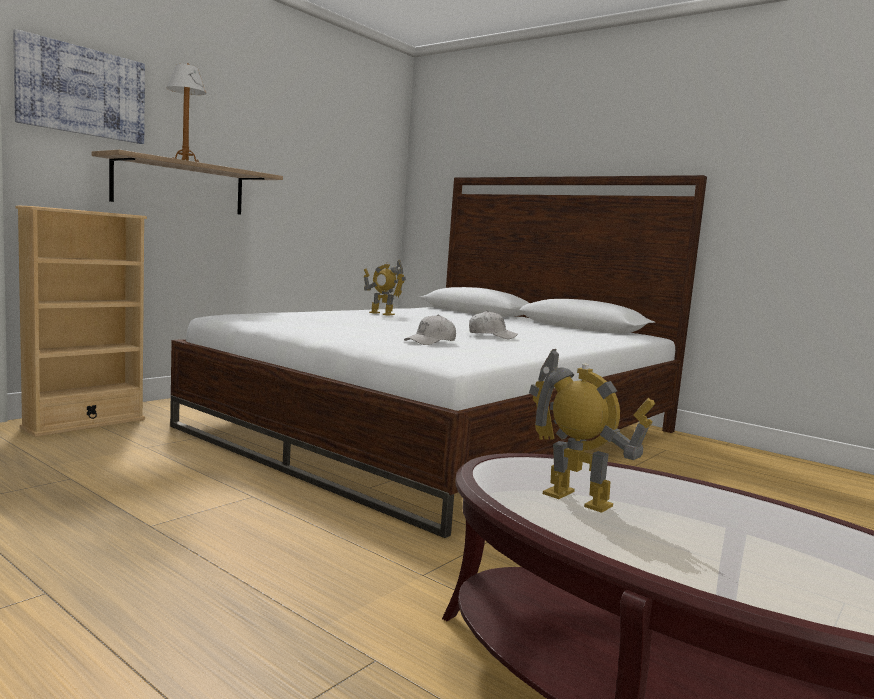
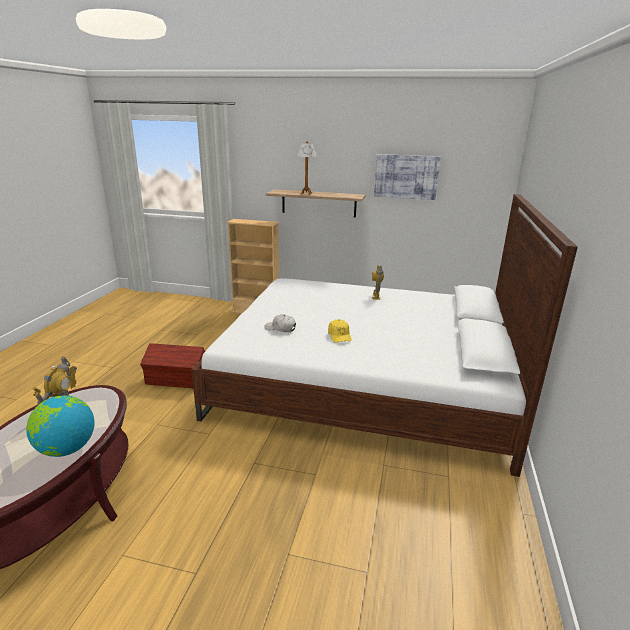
camera: 65 degrees right, 15 degrees up
(82, 91) = (270, 161): picture -> picture (406, 176)
(260, 529) = (177, 380): none -> brown storage box
(491, 335) = (339, 336): white cap -> yellow cap
(738, 506) = (67, 449): none -> globe

